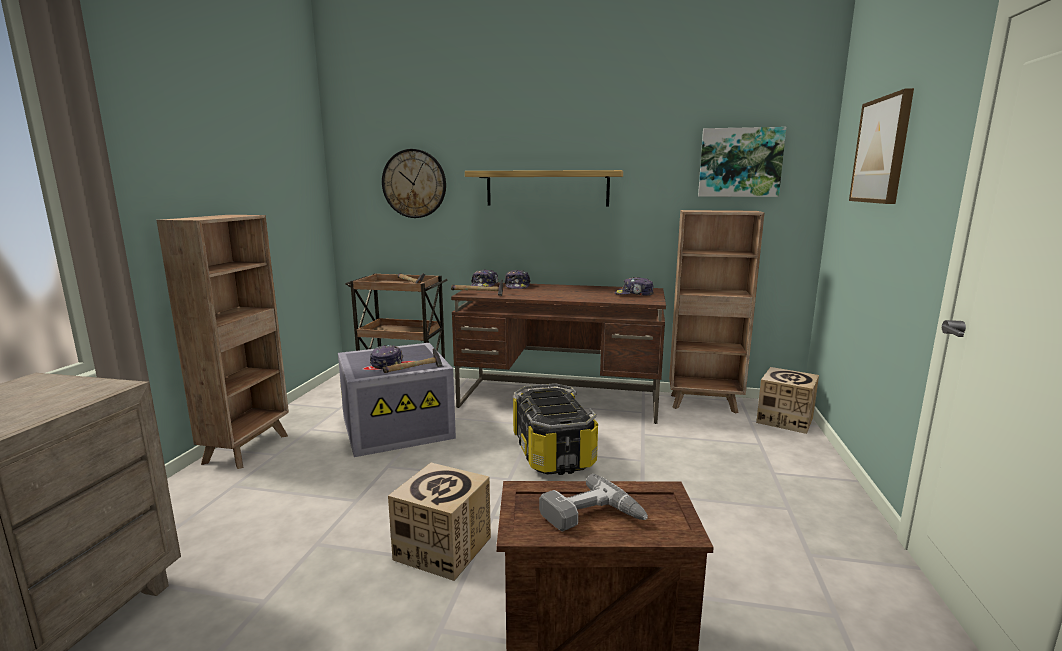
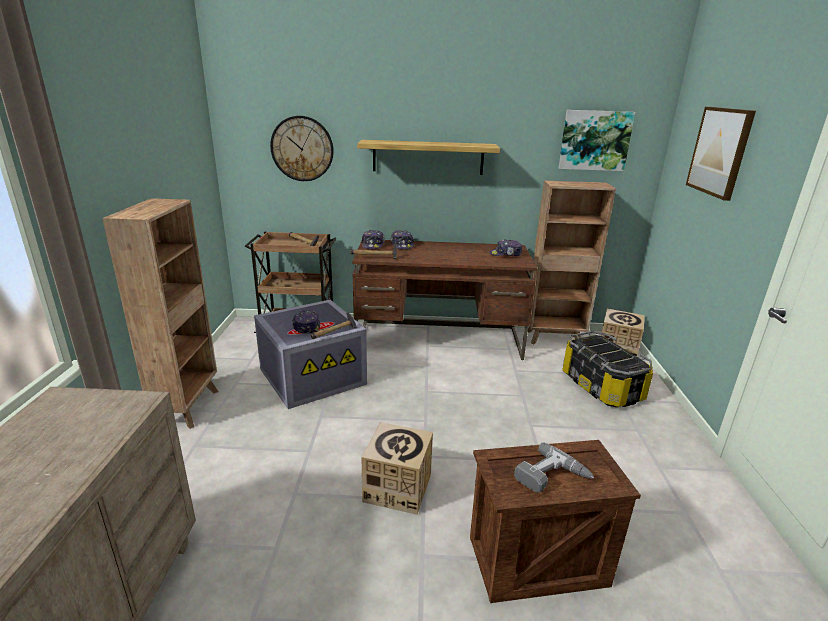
camera: 10 degrees left, 10 degrees up
(553, 452) = (451, 392): storage box -> storage box (602, 386)

